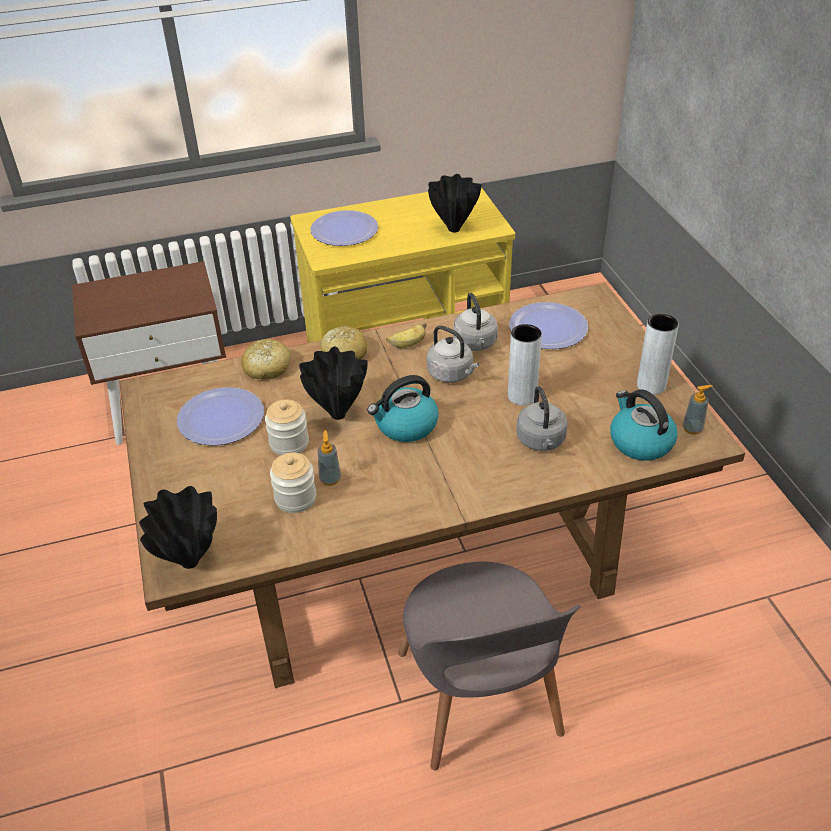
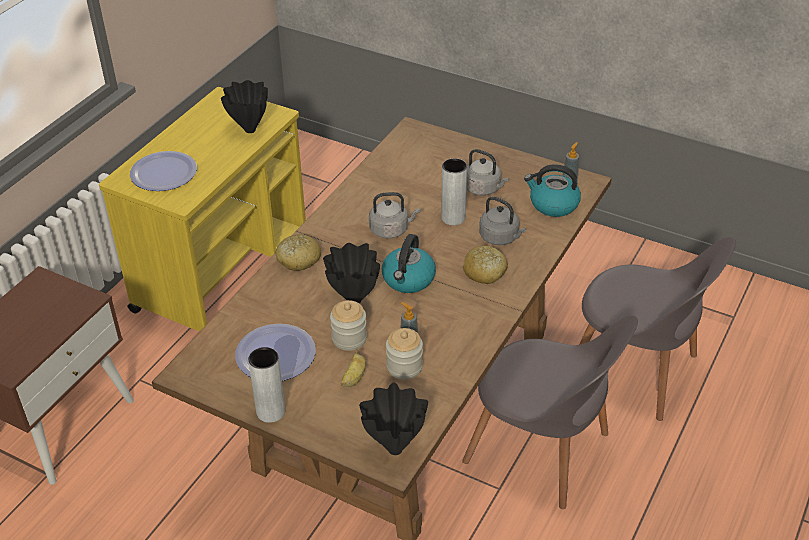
camera: 45 degrees left, 0 degrees up
(267, 367) = (256, 302): bread -> bread (484, 272)
(407, 345) = (334, 228): banana -> banana (354, 378)
(475, 344) = (379, 202): grey kettle -> grey kettle (484, 189)
(548, 327) = (410, 165): plate -> none
(651, 385) = (516, 167): grey vase -> grey vase (270, 412)
(671, 698) = (636, 371): none -> grey chair

